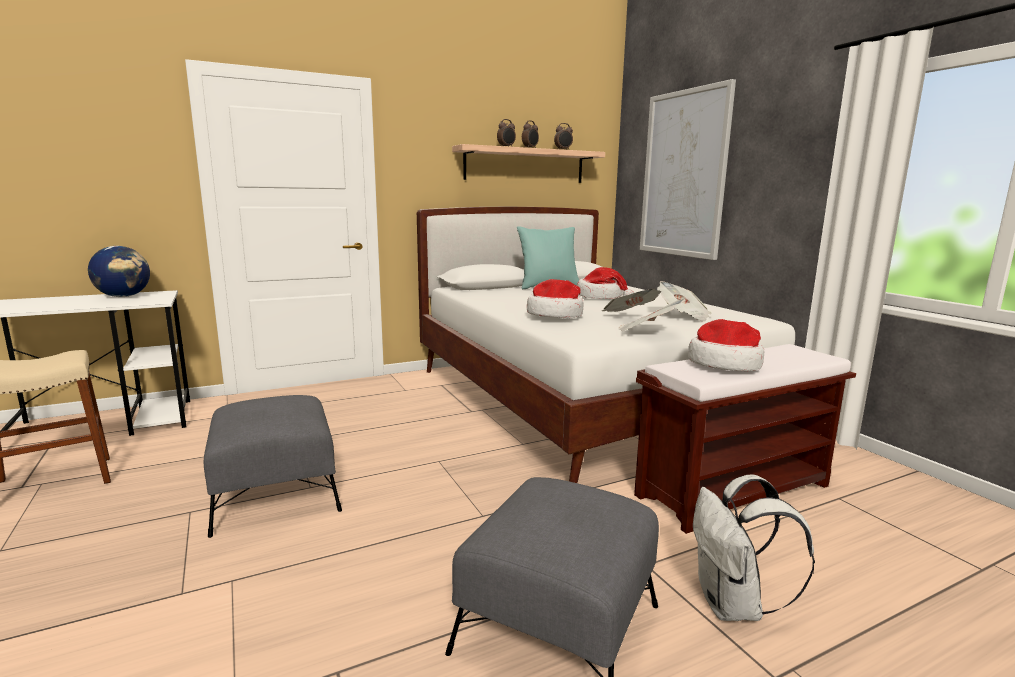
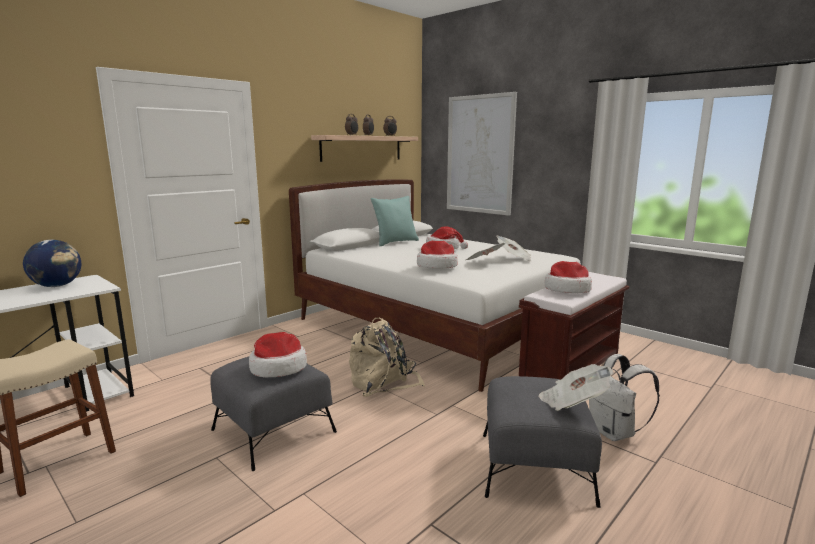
camera: 20 degrees left, 0 degrees up
(274, 415) = (278, 368): none -> hat
(453, 460) = (384, 382): none -> beige backpack
(647, 333) = (509, 273): newspaper -> newspaper (573, 402)

